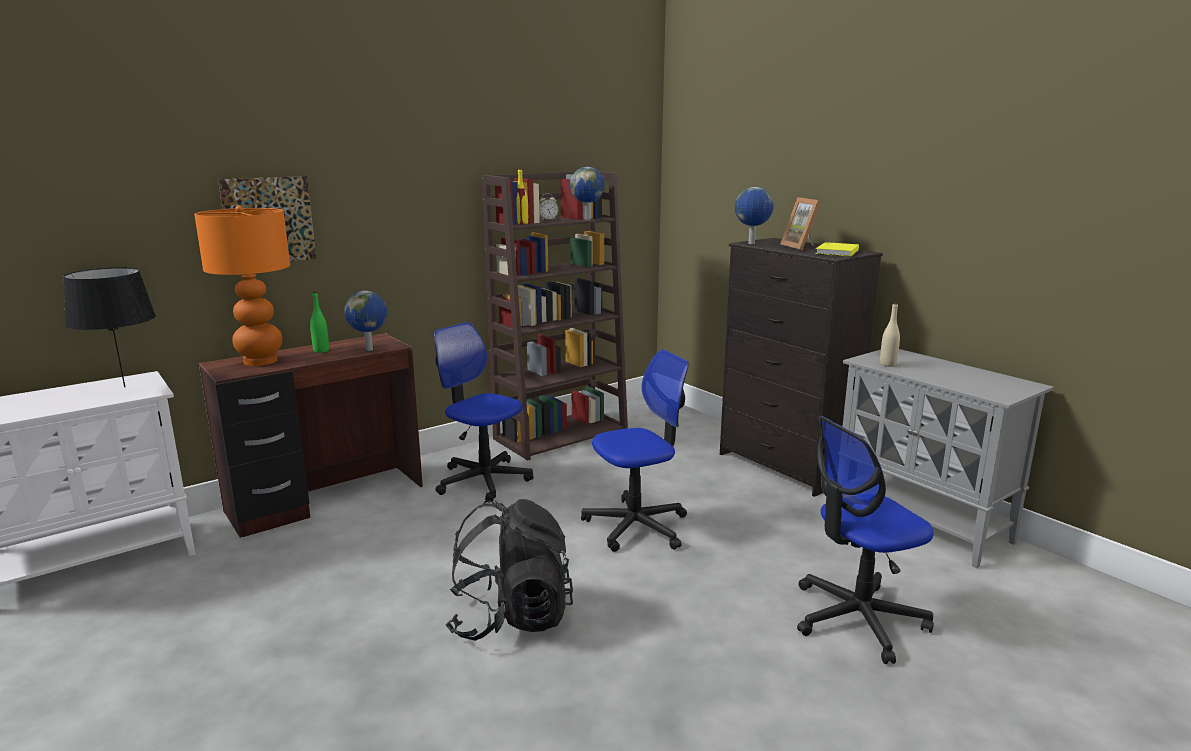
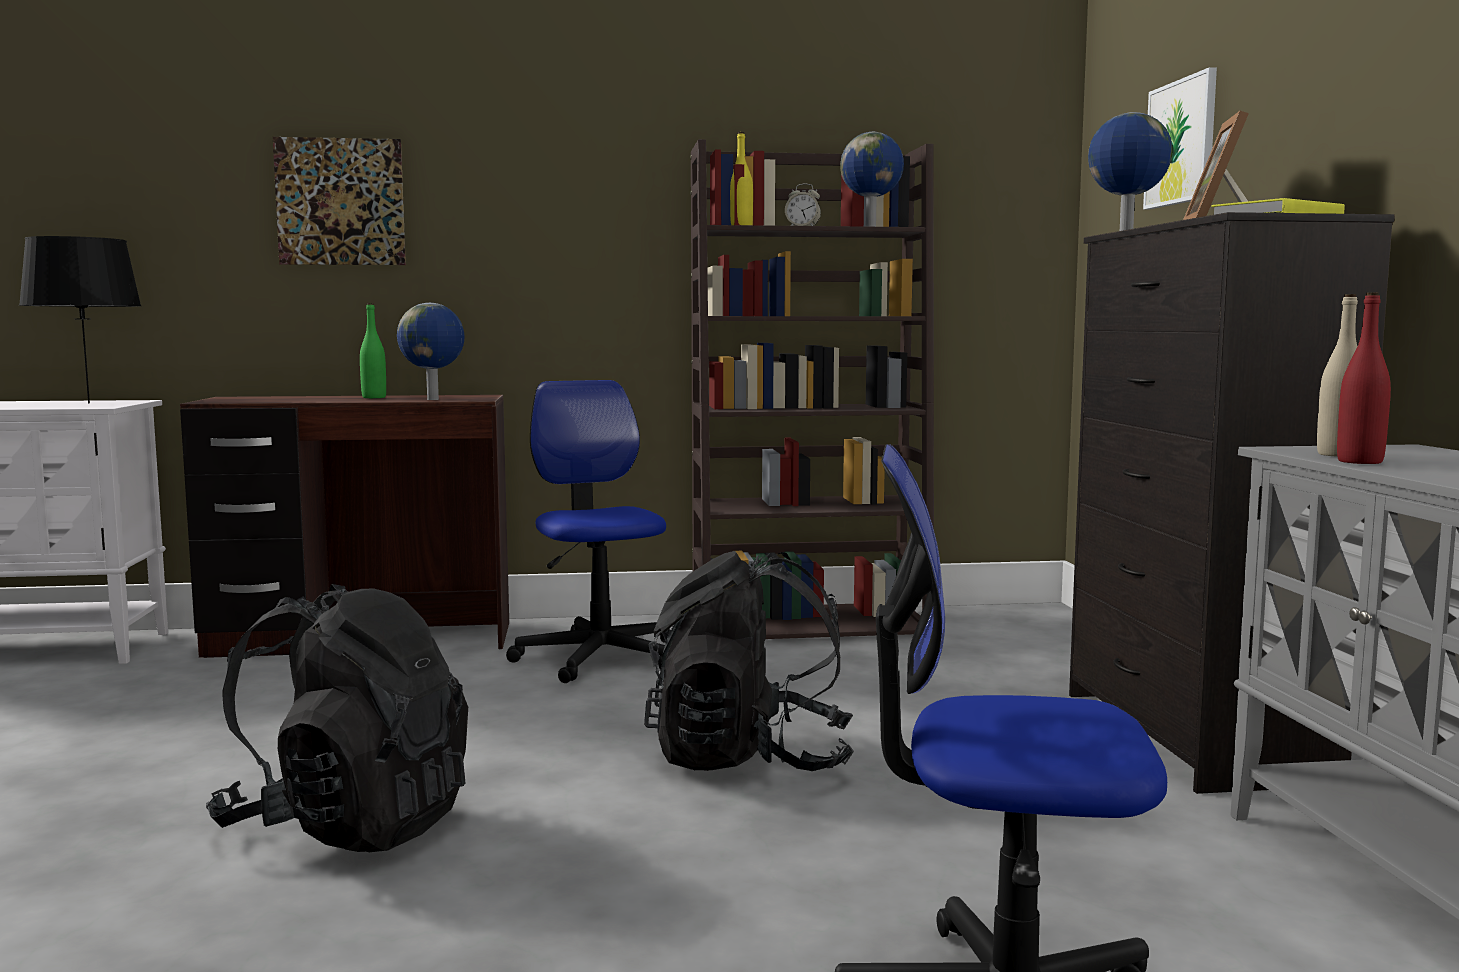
camera: 30 degrees right, 10 degrees down
(260, 361) = (279, 398): orange table lamp -> none
(636, 526) = (750, 759): office chair -> black backpack
(742, 180) = (1181, 142): none -> picture
(904, 371) = (1360, 462): none -> red bottle

